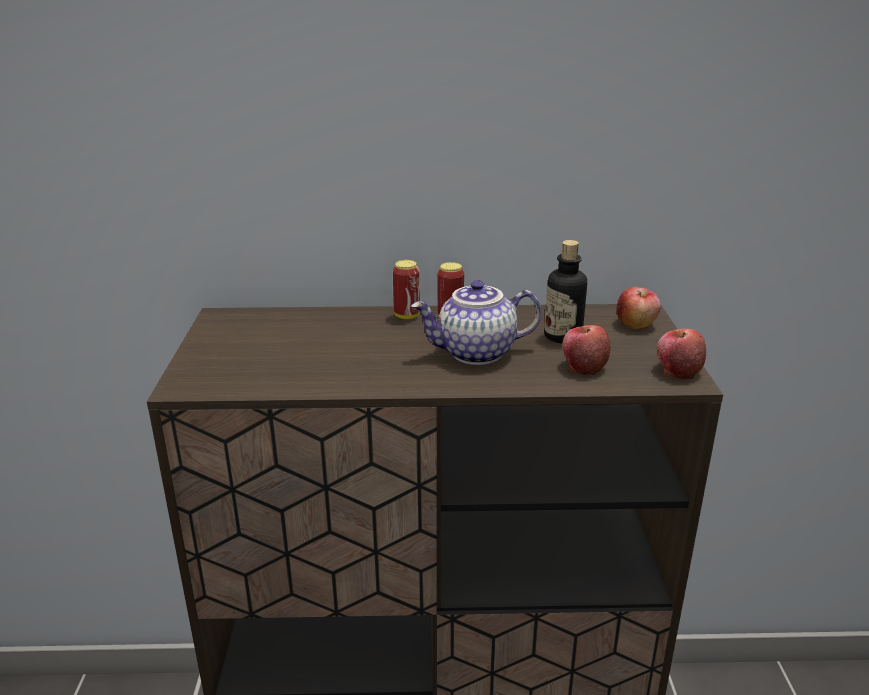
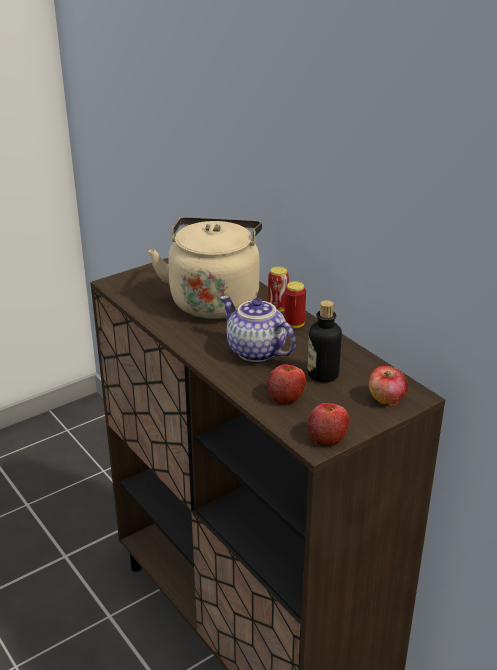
camera: 55 degrees right, 5 degrees up
(334, 340) = (214, 300): none -> beige kettle

